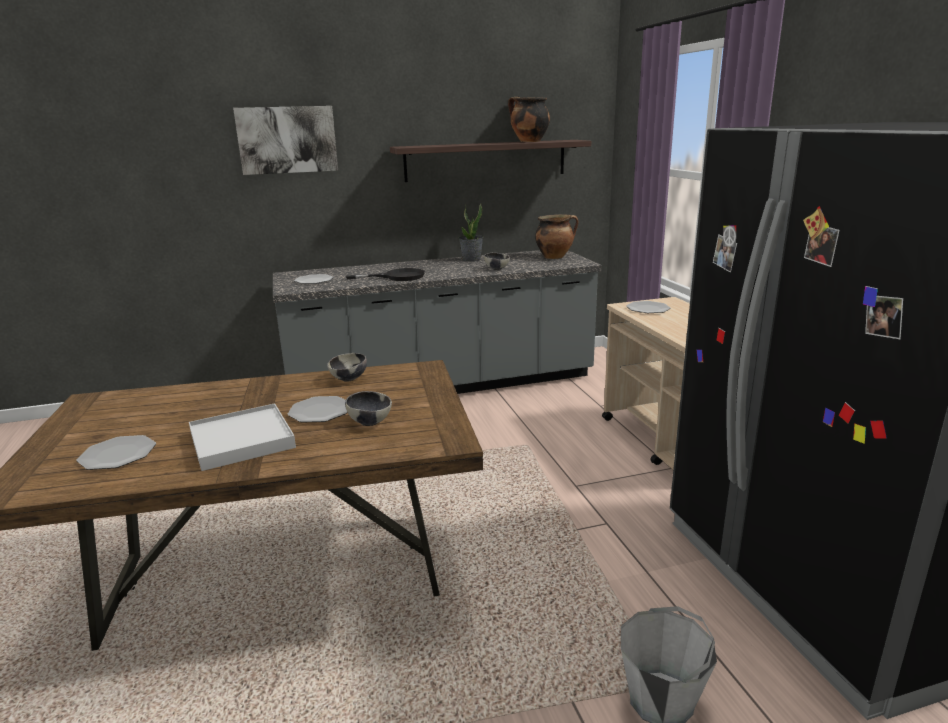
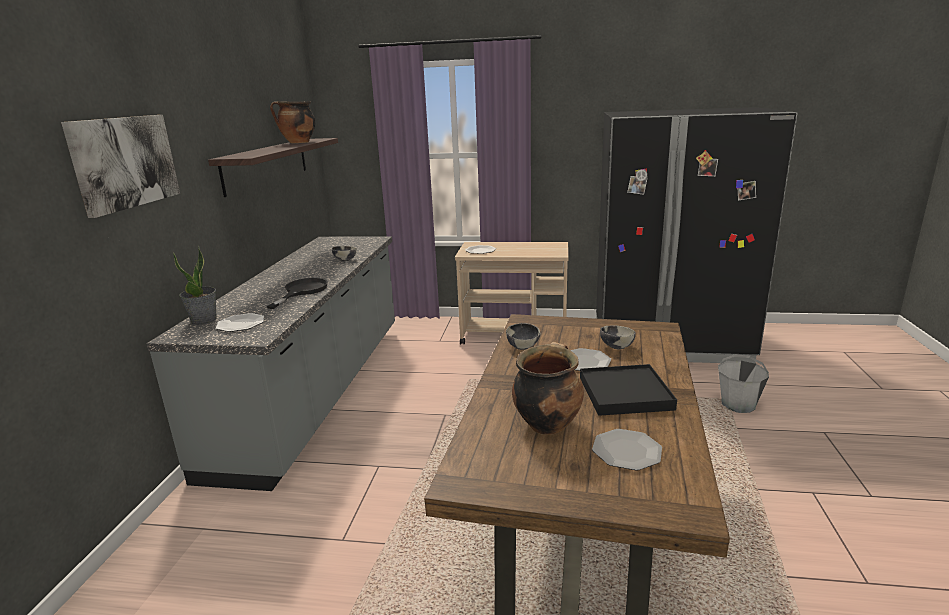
camera: 65 degrees left, 0 degrees up
(242, 440) = (624, 393): white tray -> black tray
(471, 259) = (294, 263): potted plant -> potted plant (204, 320)
(555, 257) = (343, 242): cooking pot -> cooking pot (547, 424)

